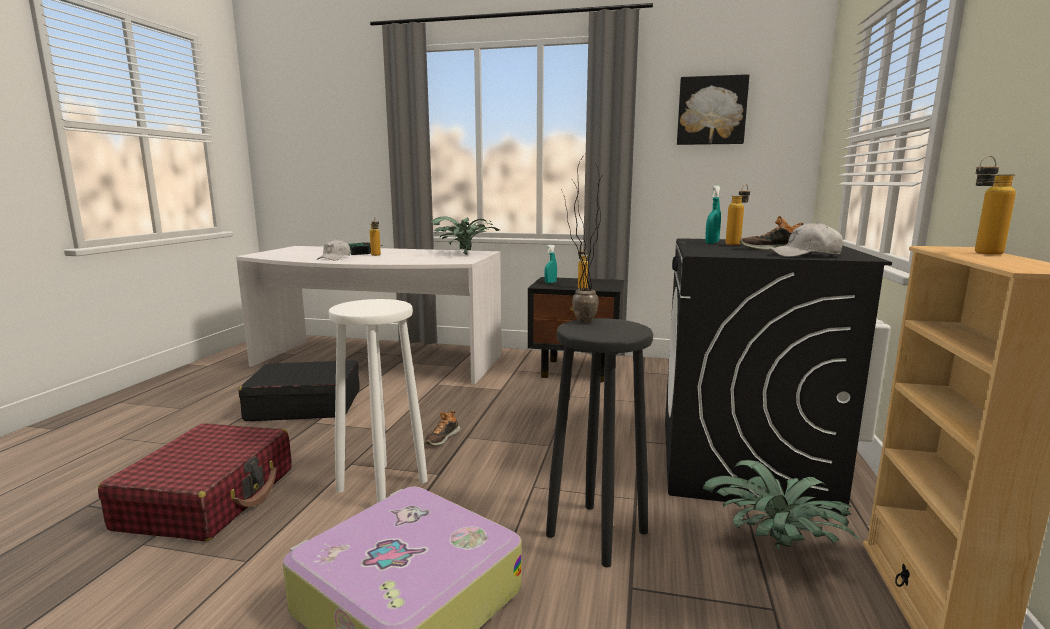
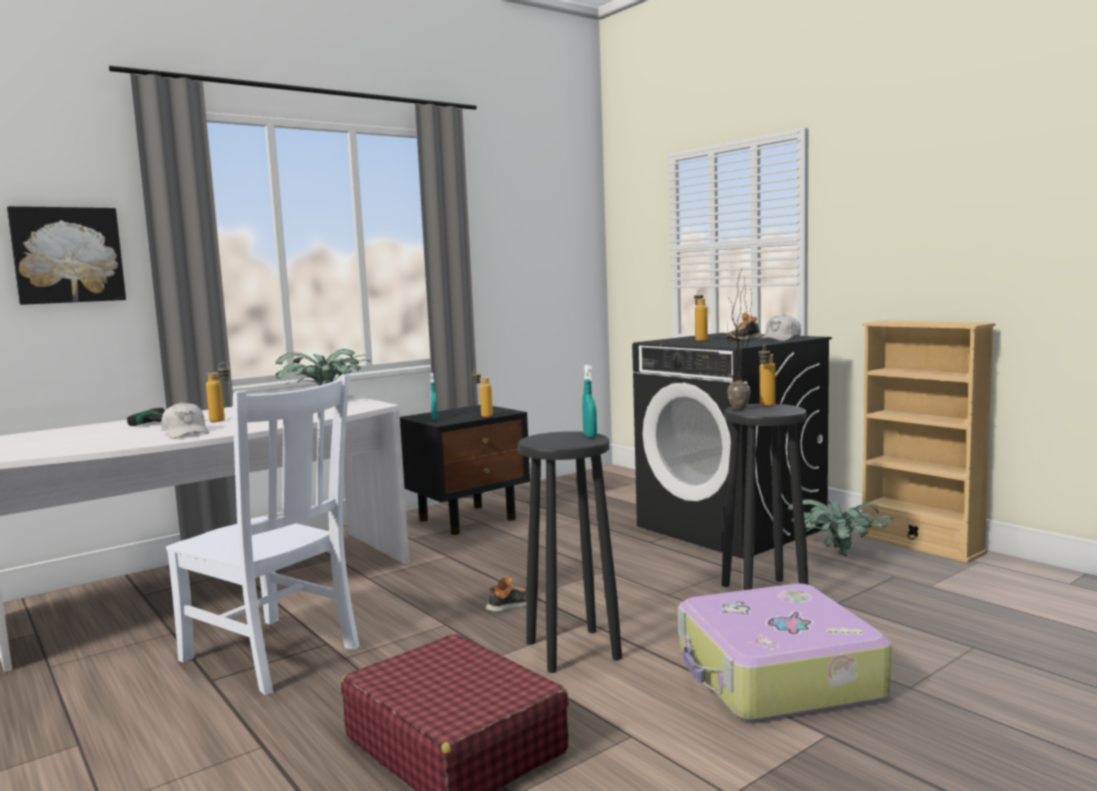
camera: 50 degrees left, 5 degrees down
(304, 405) = (273, 655): black suitcase -> white chair
(381, 485) = (571, 650): white stool -> black stool
(442, 438) = (513, 605): shoe -> shoe turned 105 degrees counterclockwise
(711, 111) = (525, 219): picture -> picture (68, 255)
(712, 243) = (683, 341): turquoise spray bottle -> turquoise spray bottle (590, 436)
(981, 253) = (914, 321): bottle -> bottle (766, 406)

